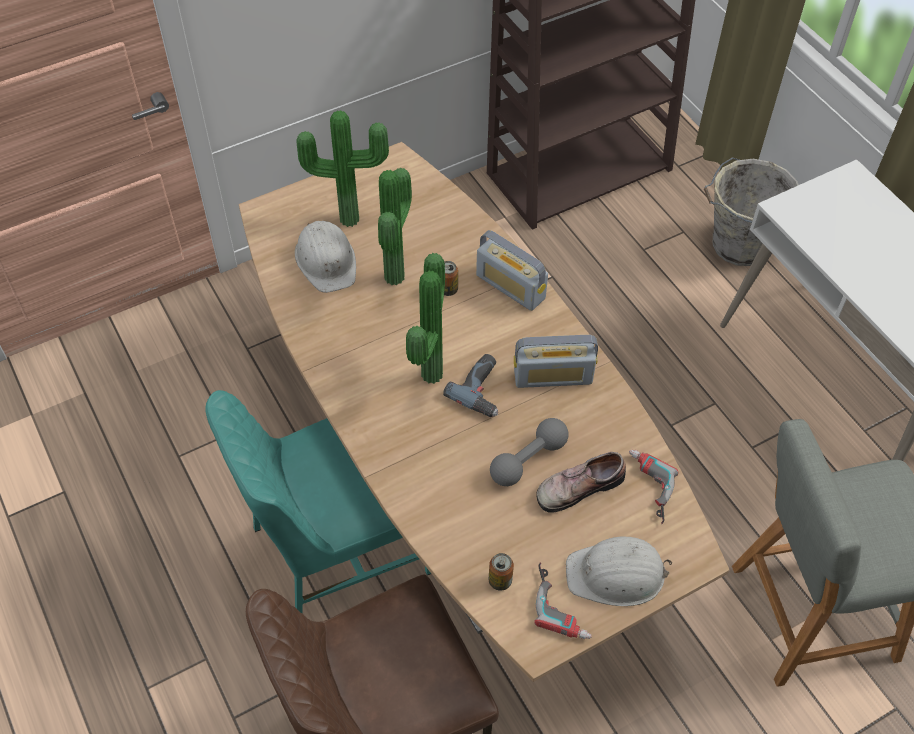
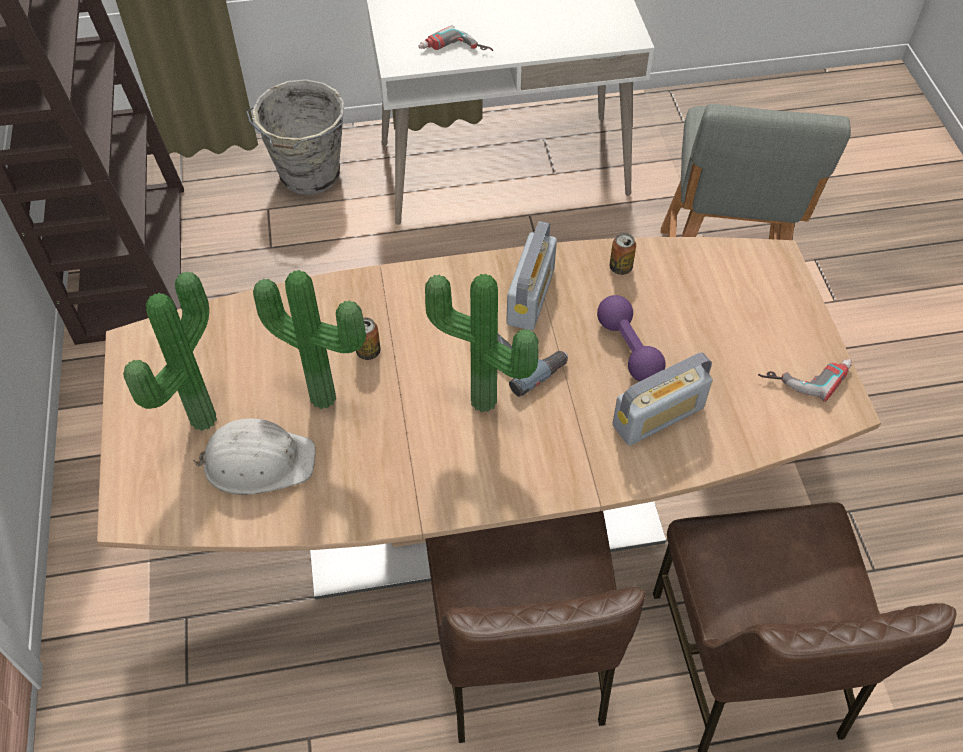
camera: 70 degrees left, 0 degrees up
(337, 548) = (519, 653): turquoise chair -> brown chair
(500, 580) = (766, 416): can -> can (620, 267)
(510, 287) = (393, 294): radio -> radio (658, 416)
(528, 460) = (628, 349): grey dumbbell -> purple dumbbell
(578, 485) = (672, 319): shoe -> none
(616, 575) = (782, 321): white hard hat -> none
(645, 488) = (691, 268): power drill -> power drill (454, 52)

